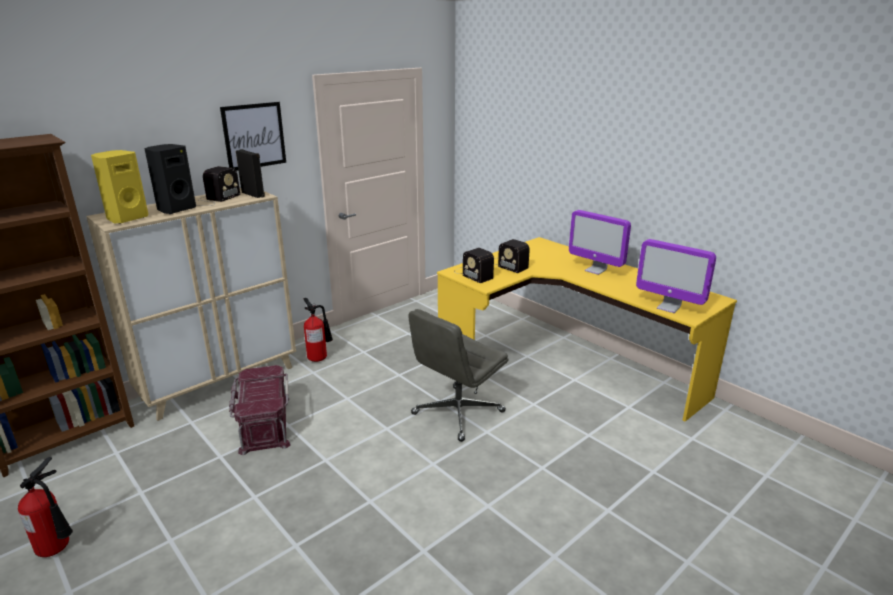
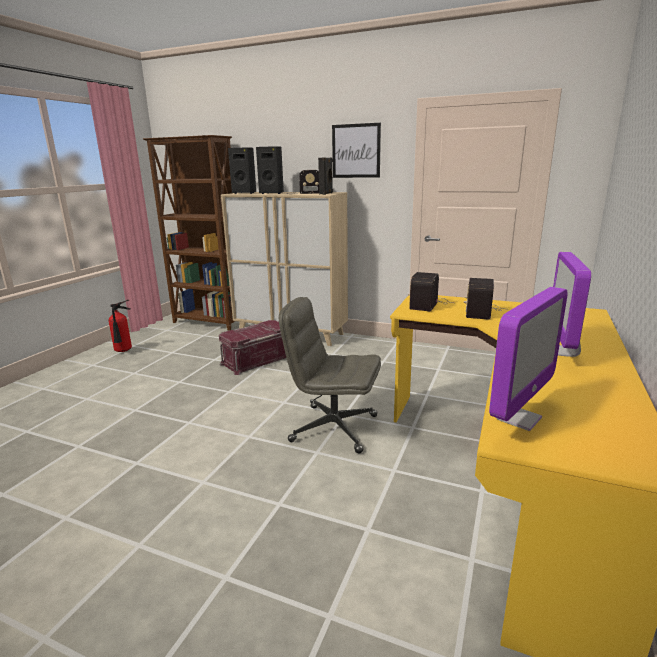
camera: 65 degrees right, 5 degrees down
(126, 218) = (245, 193): yellow speaker -> black speaker
(319, 357) = (354, 349): fire extinguisher -> none
(668, 307) = (517, 418): monitor -> monitor turned 150 degrees counterclockwise

